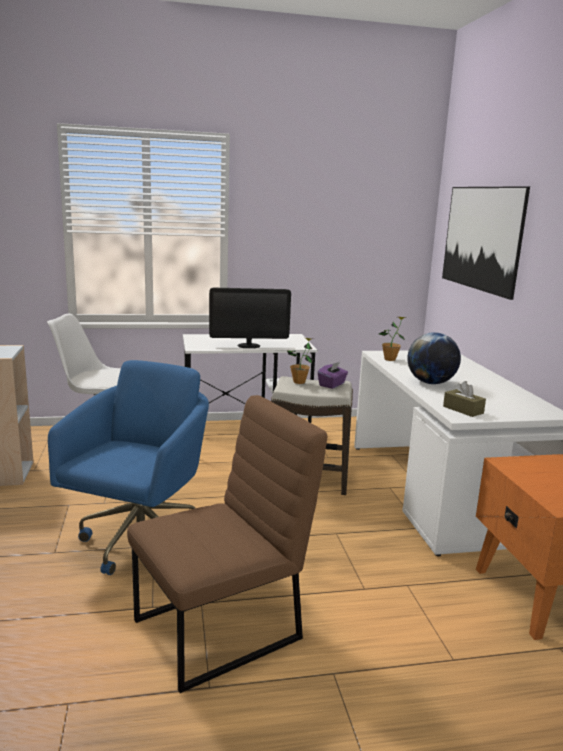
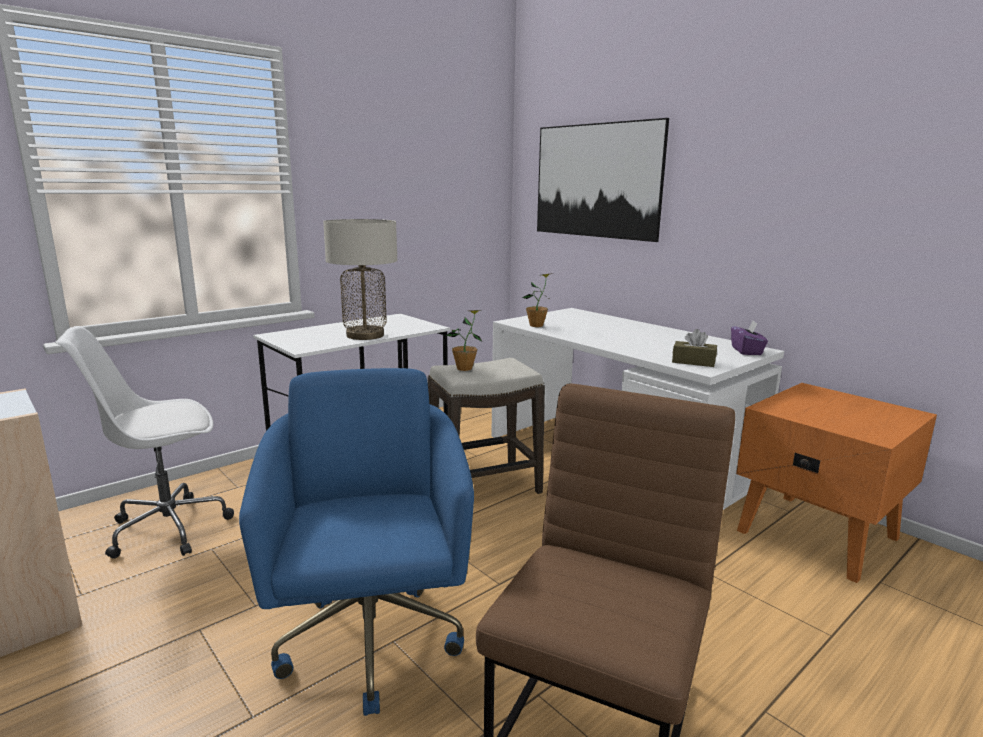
camera: 30 degrees left, 0 degrees up
(248, 346) = (365, 335): monitor -> table lamp
(332, 385) = (503, 364): purple tissue box -> purple tissue box (747, 351)
(431, 383) = (617, 341): globe -> none

